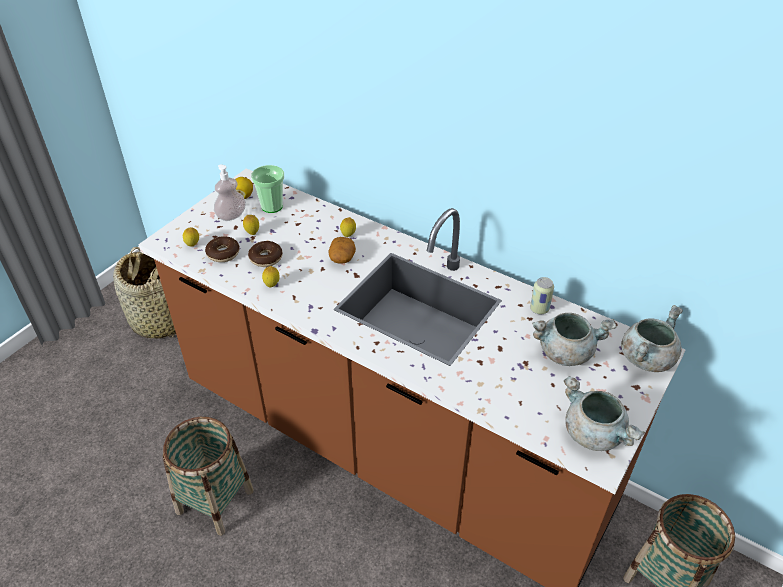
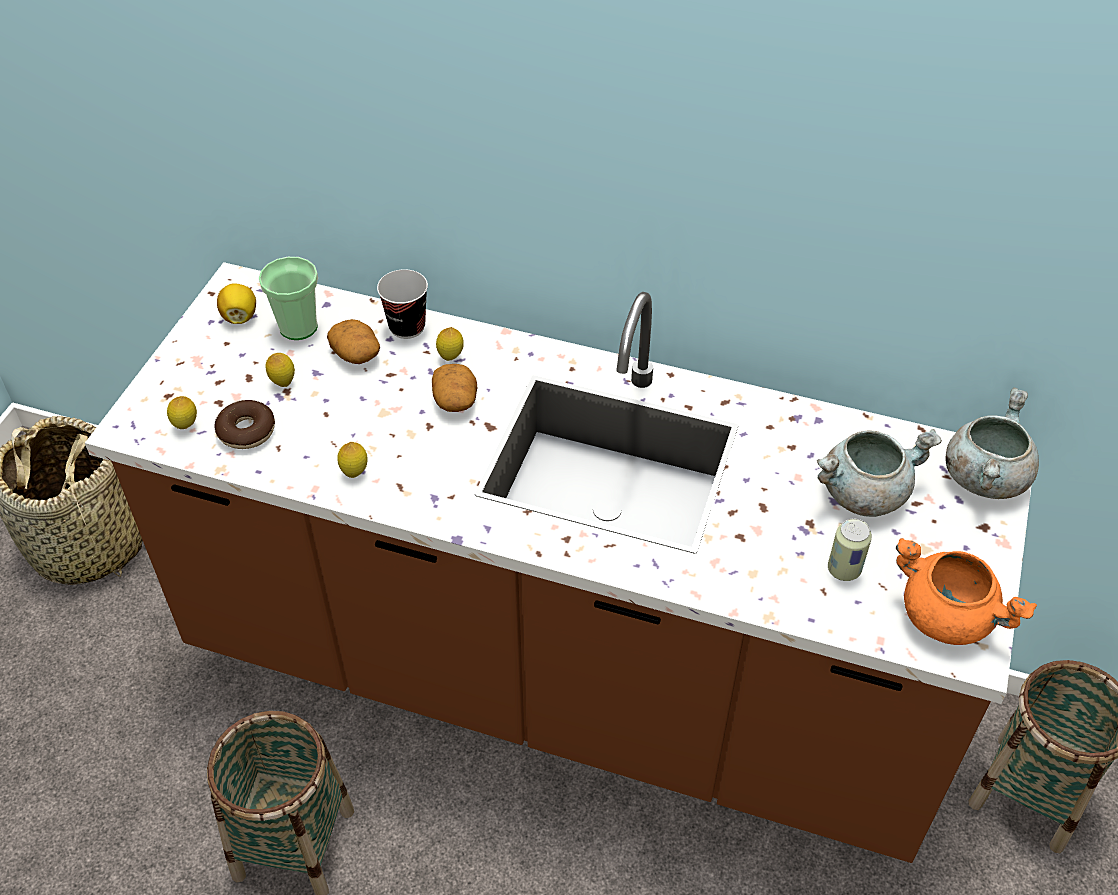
camera: 15 degrees left, 5 degrees up
(231, 215) = (233, 357): soap dispenser -> none
(266, 258) = (325, 425): donut -> none
(297, 225) = (356, 354): none -> potato
(330, 216) = (407, 327): none -> cup
(539, 309) = (801, 428): can -> can (844, 569)
(594, 433) = (948, 616): grey cooking pot -> orange cooking pot

